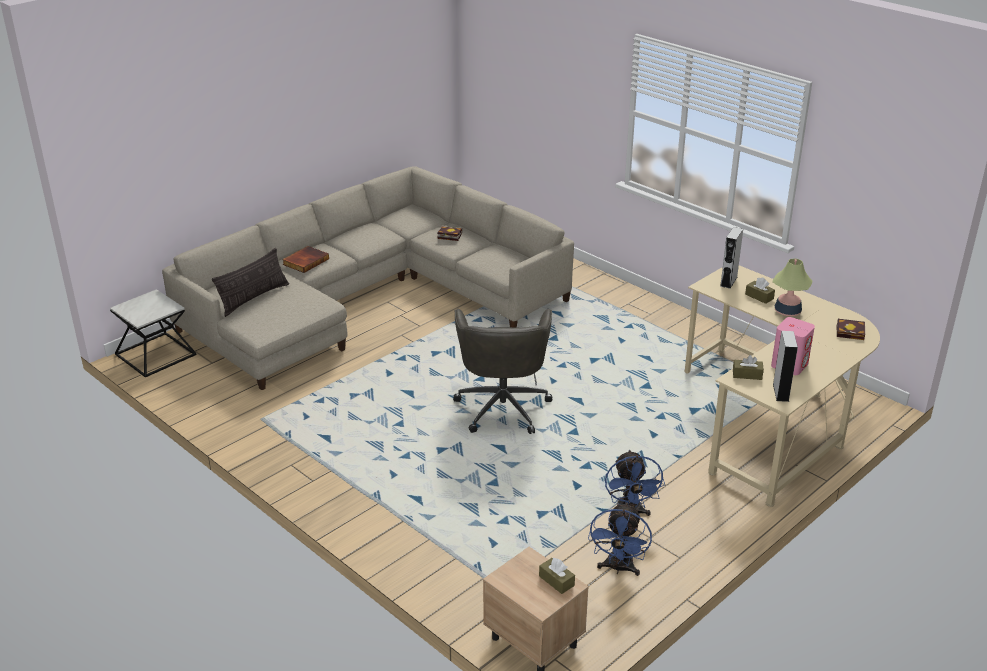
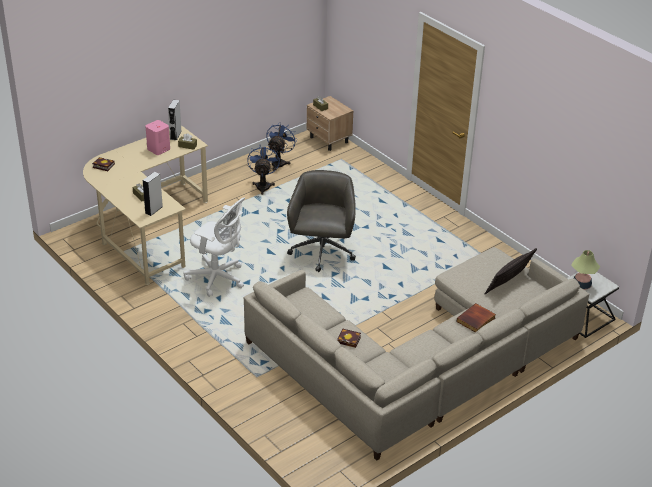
camera: 175 degrees left, 5 degrees up
(634, 363) = (218, 278): none -> white office chair
(787, 311) = (131, 183): table lamp -> table lamp (581, 285)

